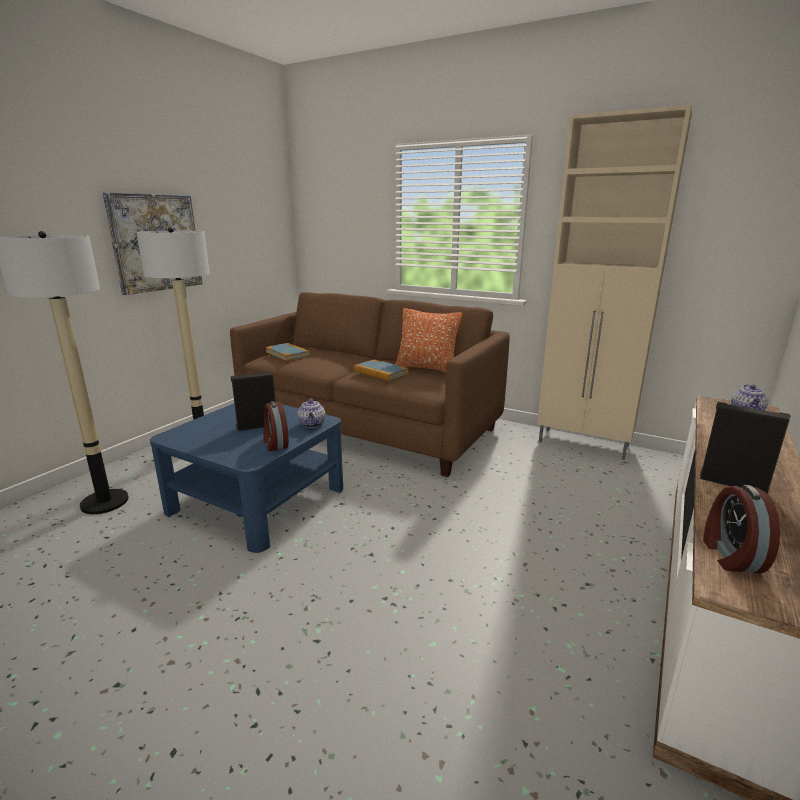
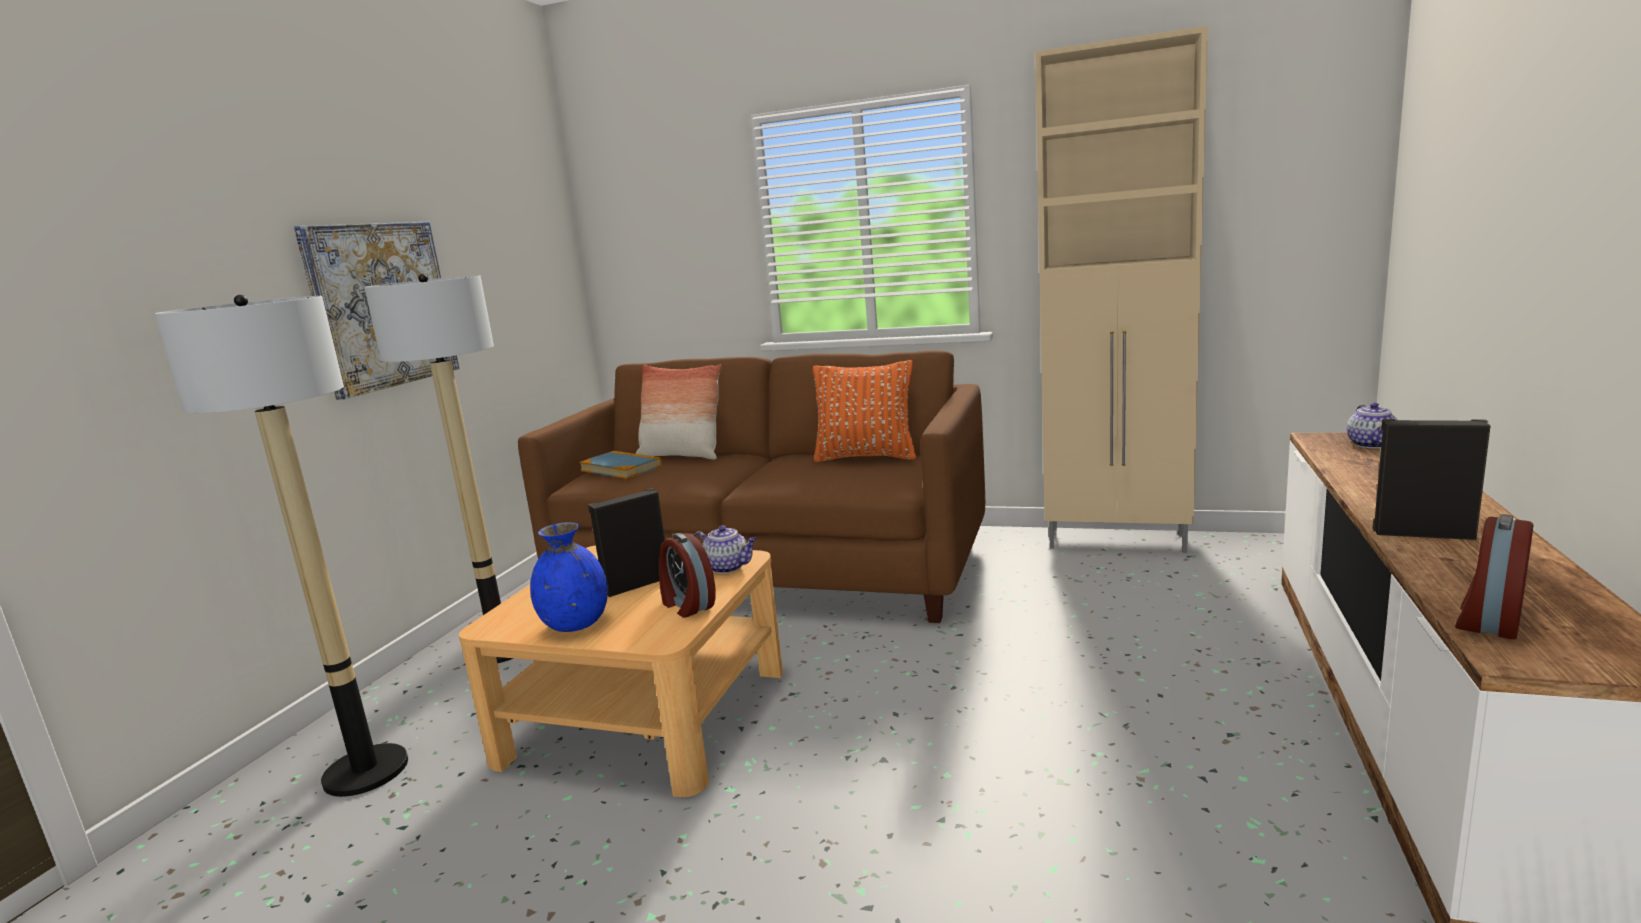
camera: 10 degrees left, 5 degrees down
(211, 444) = (576, 624): none -> blue vase
(258, 499) = (647, 714): blue coffee table -> beige coffee table
(312, 424) = (728, 567): teapot -> teapot turned 45 degrees counterclockwise
(325, 351) = (681, 456): none -> pillow
(381, 372) = (798, 473): book -> none
(730, 555) = (1488, 620): alarm clock -> alarm clock turned 45 degrees clockwise

